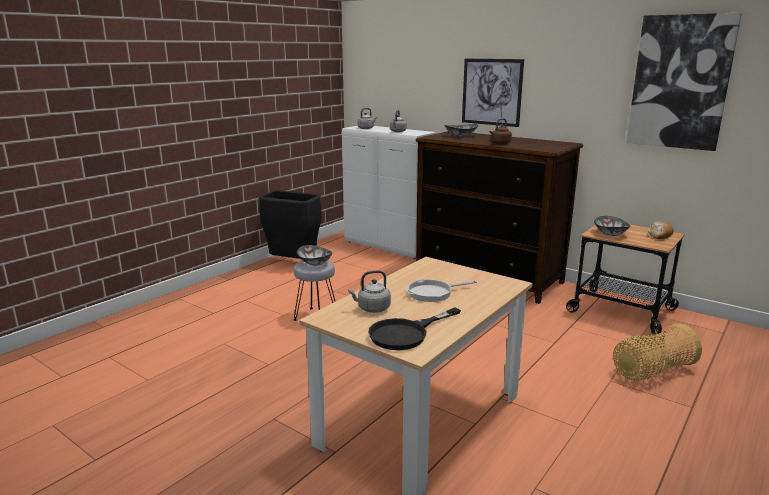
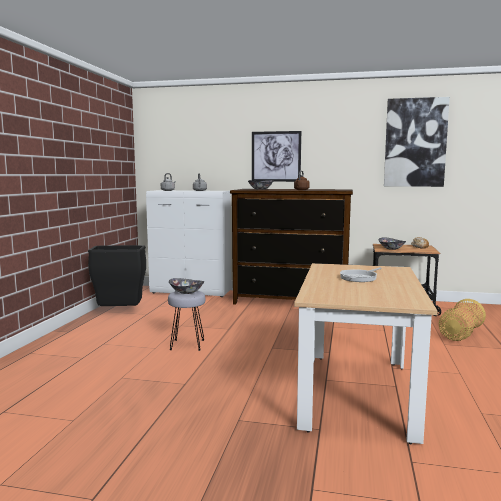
camera: 25 degrees left, 10 degrees down
(372, 309) = (336, 289): grey kettle -> none
(406, 333) = (389, 297): black frying pan -> none

